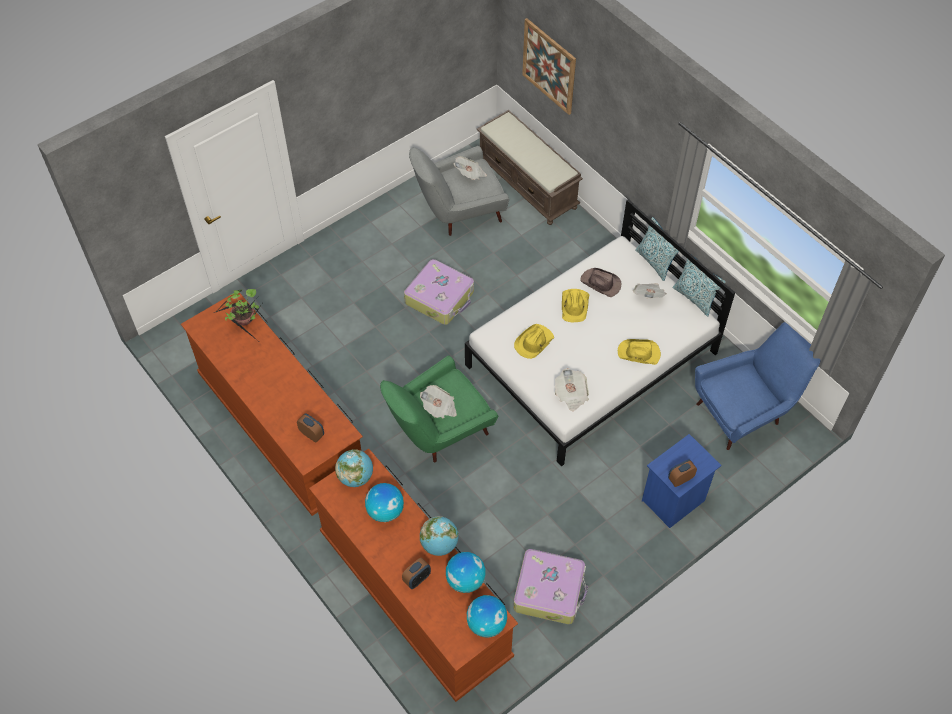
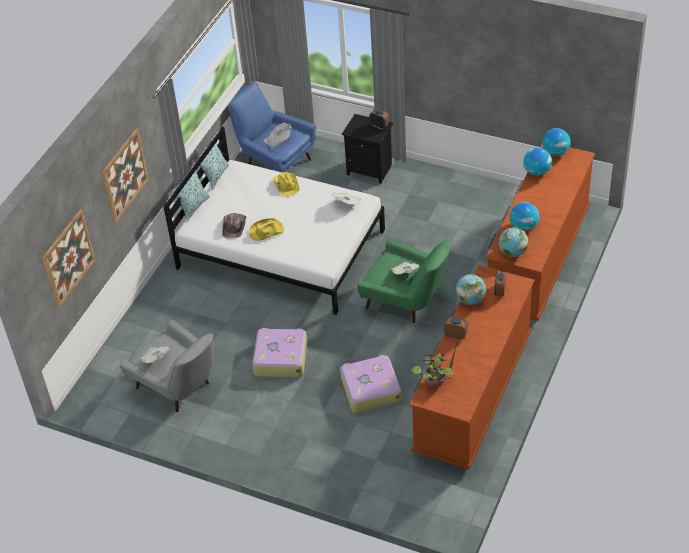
camera: 115 degrees left, 10 degrees down
(417, 579) = (556, 192): alarm clock -> alarm clock (455, 335)
(439, 544) = (524, 193): globe -> globe (470, 299)
(528, 183) = (116, 357): brown bench -> none
(533, 342) = (315, 240): yellow hat -> none
(549, 590) = (480, 199): suitcase -> suitcase (370, 389)
(632, 126) = (124, 175): none -> picture
(648, 296) = (229, 198): newspaper -> newspaper (278, 140)
(674, 501) = (370, 169): blue nightstand -> black nightstand

